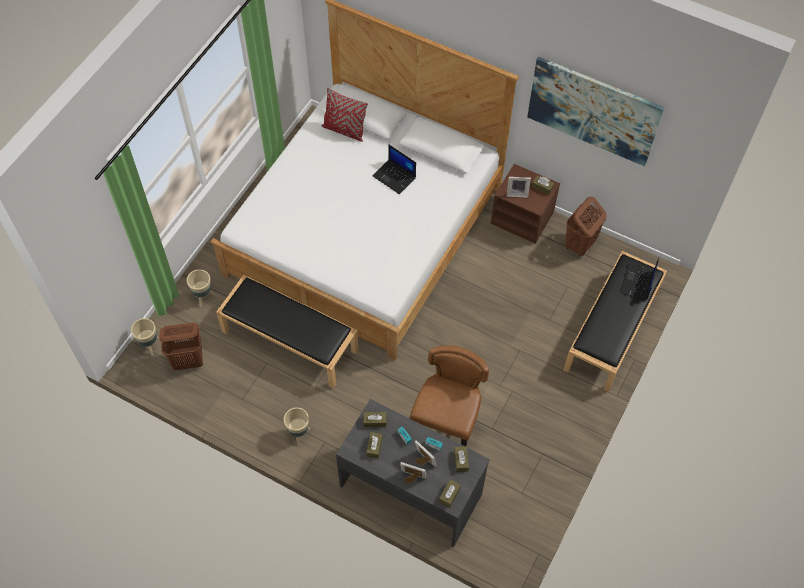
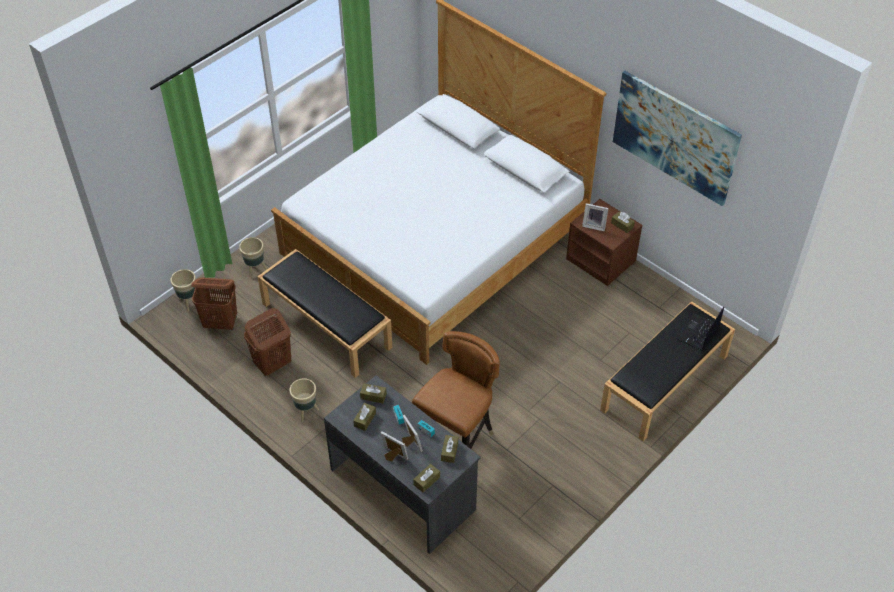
camera: 15 degrees right, 10 degrees down
(344, 130) = (434, 135): red pillow -> none
(395, 177) = (470, 184): laptop -> none
(579, 245) = (654, 296): brown laundry basket -> brown laundry basket (272, 365)

